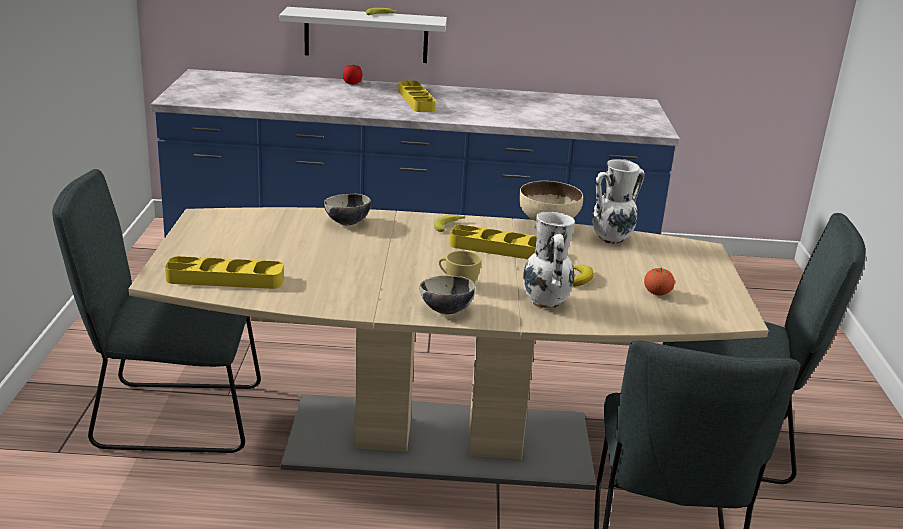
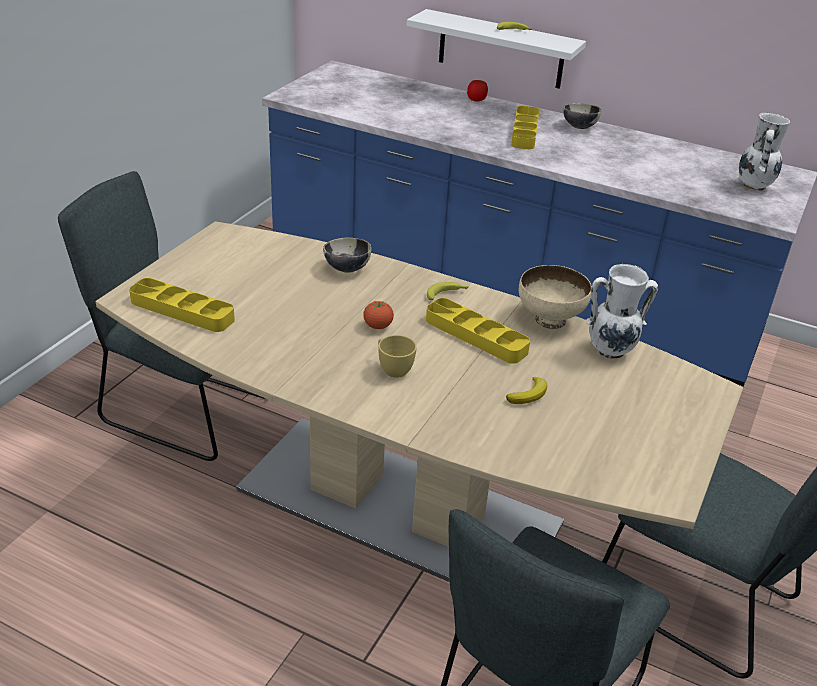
camera: 25 degrees right, 10 degrees up
(446, 310) = (353, 399): bowl -> bowl (579, 127)
(545, 302) = (464, 416): white vase -> white vase (754, 186)
(657, 293) = (600, 436): tomato -> tomato (378, 326)

